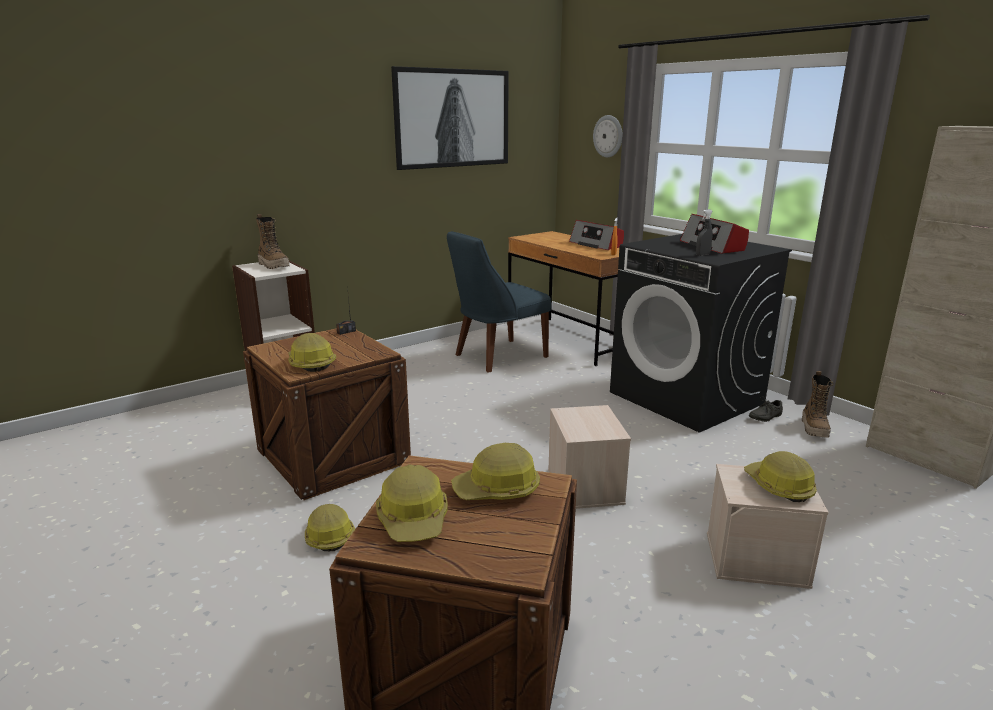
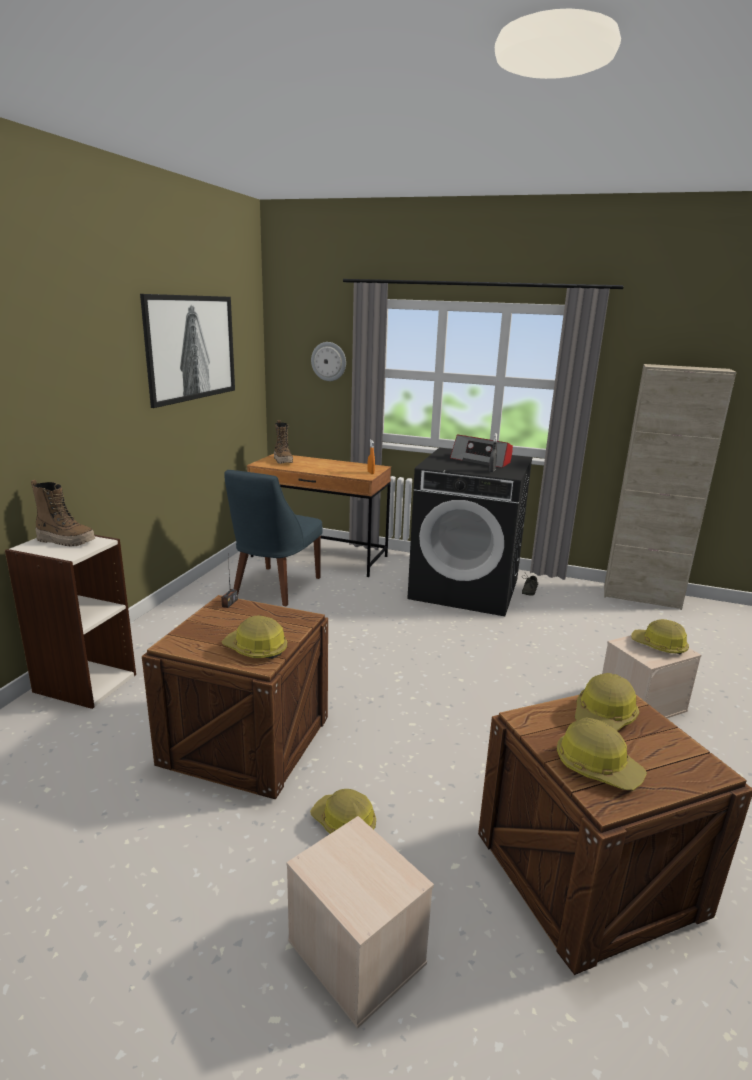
camera: 35 degrees left, 0 degrees up
(583, 486) = (484, 689): beige storage box -> beige storage box (354, 952)
(596, 244) = (340, 464): radio -> none
(814, 428) = (565, 592): boot -> boot (283, 461)

